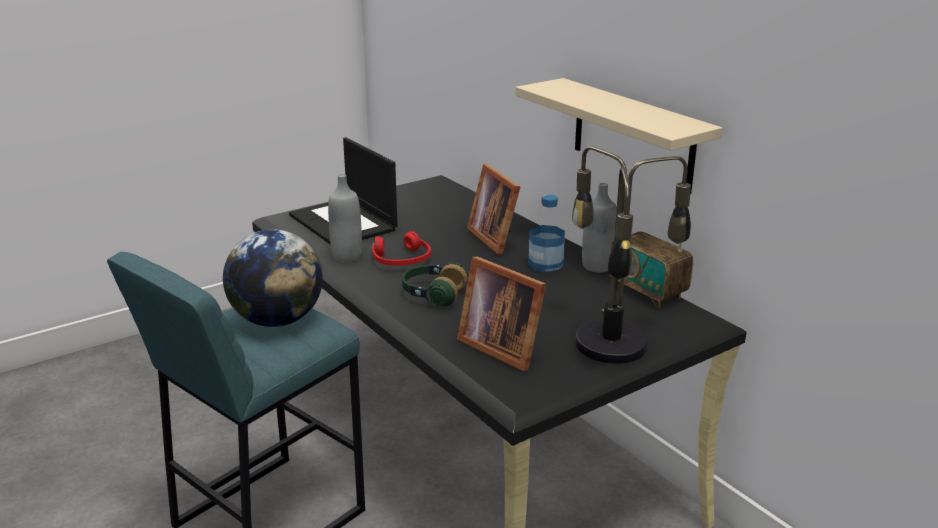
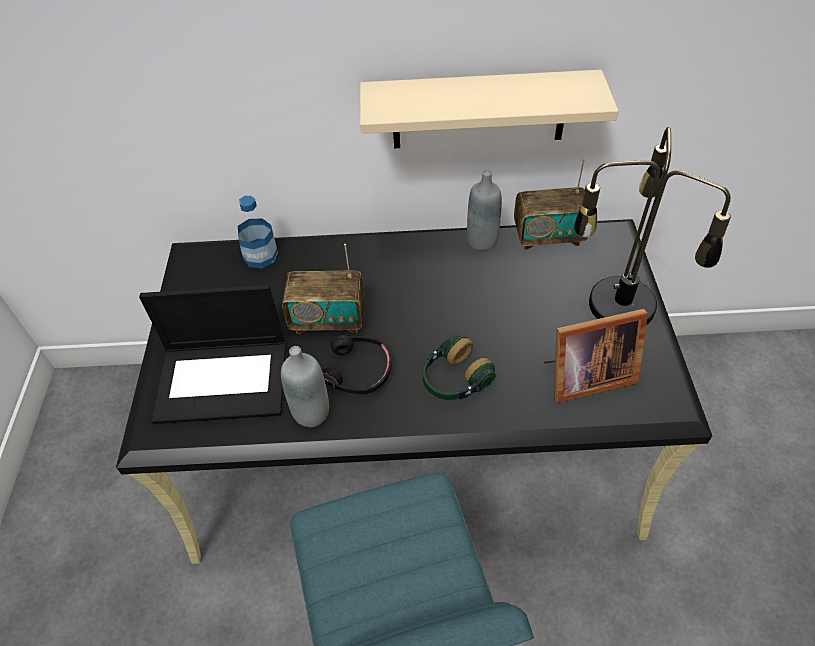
camera: 55 degrees left, 25 degrees up
(277, 320) = (386, 536): globe -> none
(401, 259) = (358, 370): red headphones -> black headphones
(435, 236) = (328, 320): none -> radio
(496, 238) = (370, 277): picture frame -> none
(546, 264) = (452, 271): bottle -> bottle (260, 256)

